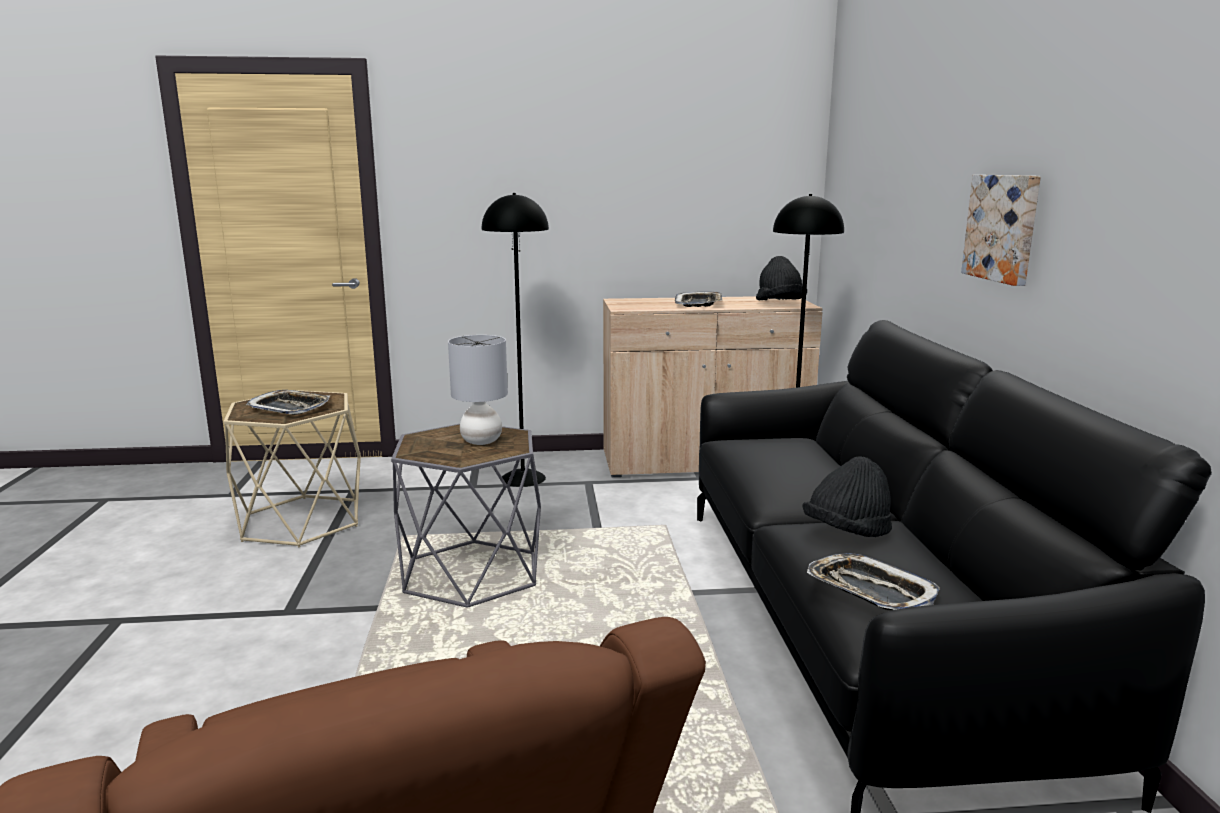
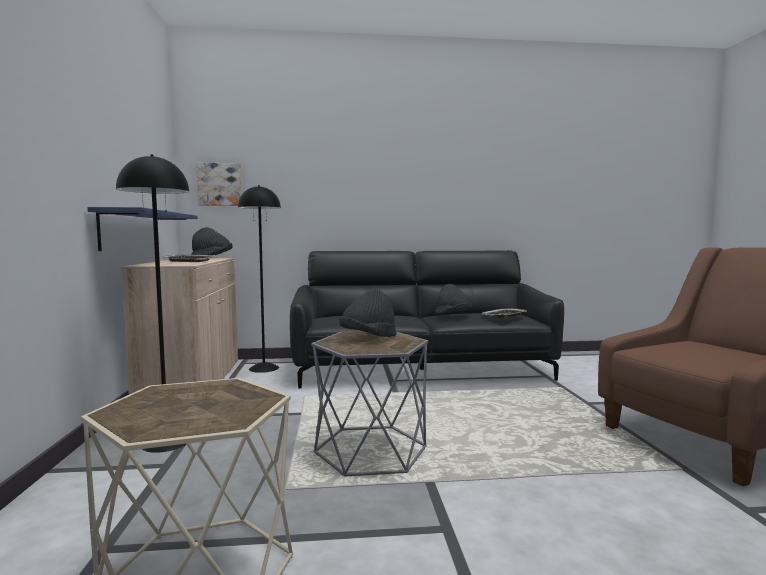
camera: 90 degrees left, 10 degrees down
(290, 408) = (209, 401): tray -> none
(481, 441) = (368, 338): grey table lamp -> black hat
(651, 257) = (130, 230): none -> blue shelf
(1004, 228) = (393, 200): picture -> picture (220, 184)

